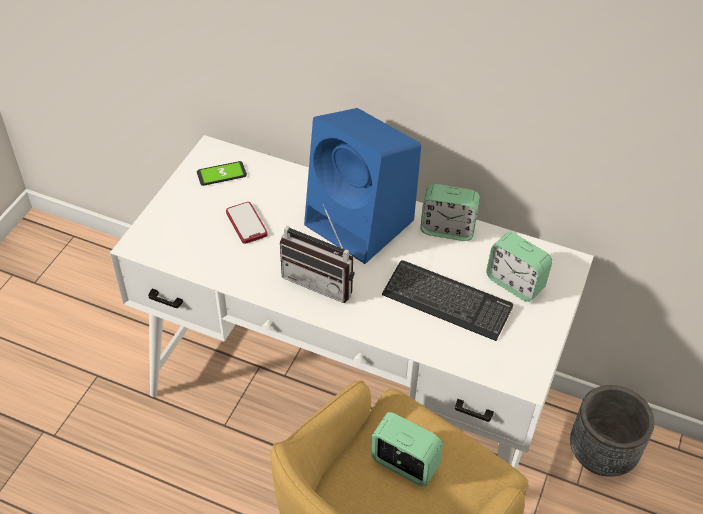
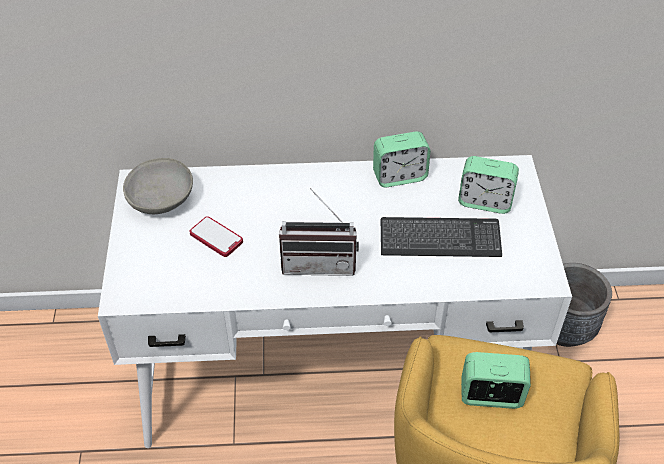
camera: 25 degrees left, 0 degrees up
(221, 174) = (162, 200): phone -> grey bowl
(362, 223) = (322, 198): blue speaker -> none

